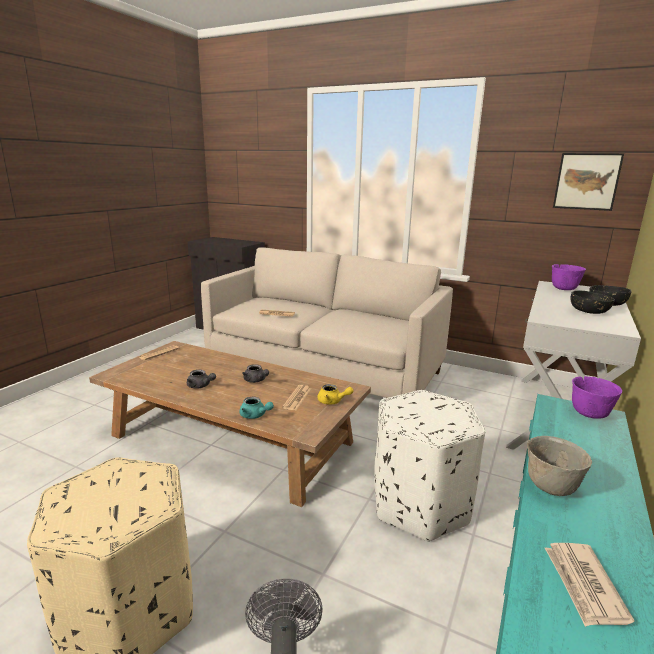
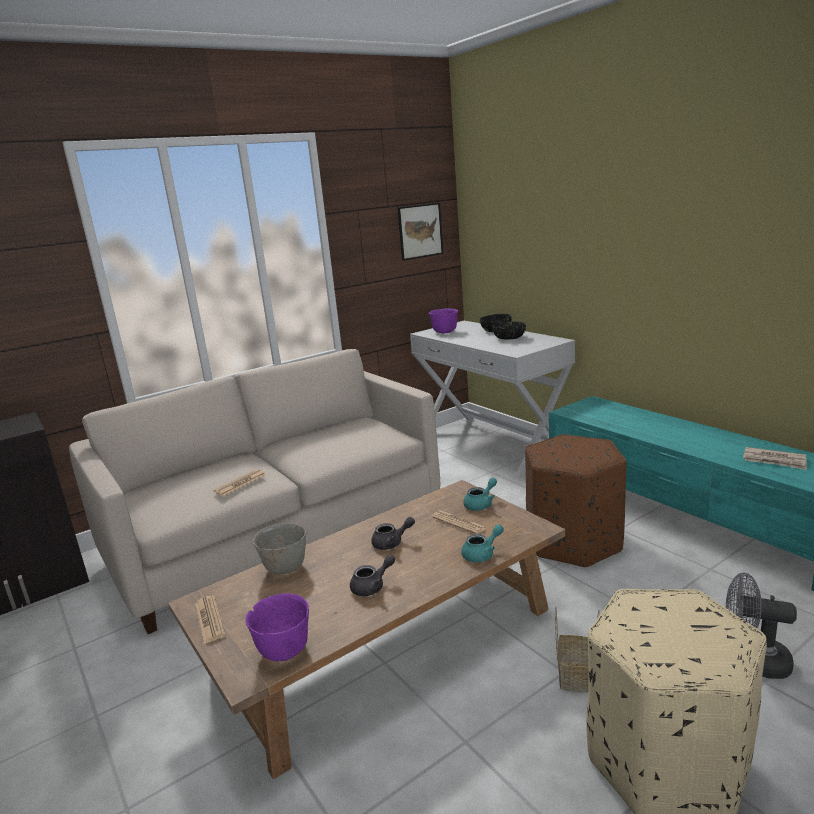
camera: 60 degrees left, 0 degrees up
(219, 539) = (577, 677): none -> basket
(332, 401) = (481, 504): yellow teapot -> turquoise teapot
(420, 505) = (574, 541): white ottoman -> brown ottoman
(550, 486) = (678, 443): grey bowl -> grey bowl (284, 568)
(589, 413) = (589, 405): purple bowl -> purple bowl (283, 650)

